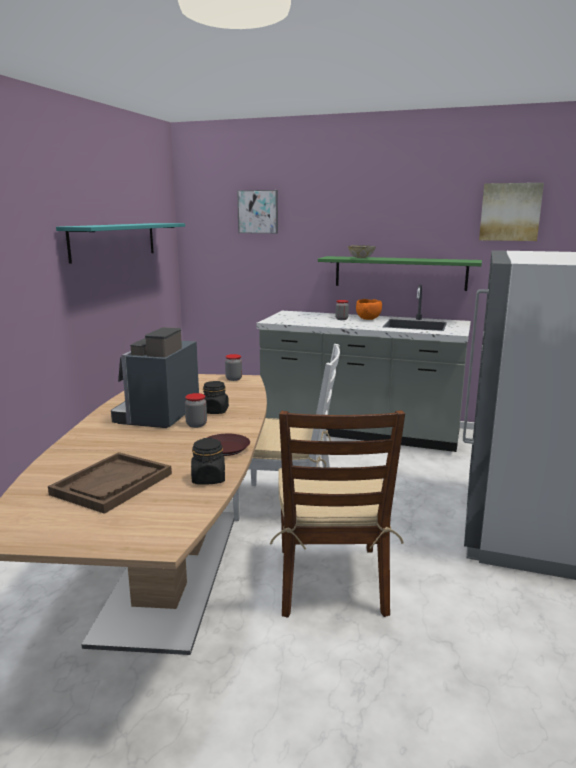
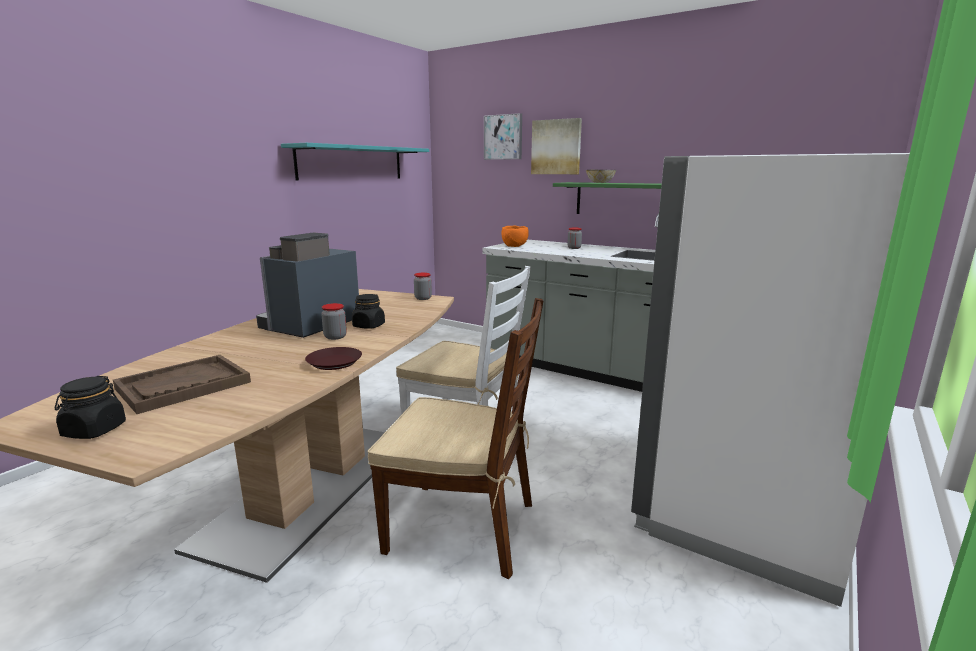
camera: 15 degrees right, 0 degrees up
(208, 479) = (279, 391): black jar -> black jar (94, 430)
(331, 581) = (463, 527): brown chair -> brown chair turned 90 degrees counterclockwise
(368, 319) = (603, 249): orange bowl -> orange bowl (514, 246)
(510, 212) = (774, 127): picture -> picture (556, 147)

